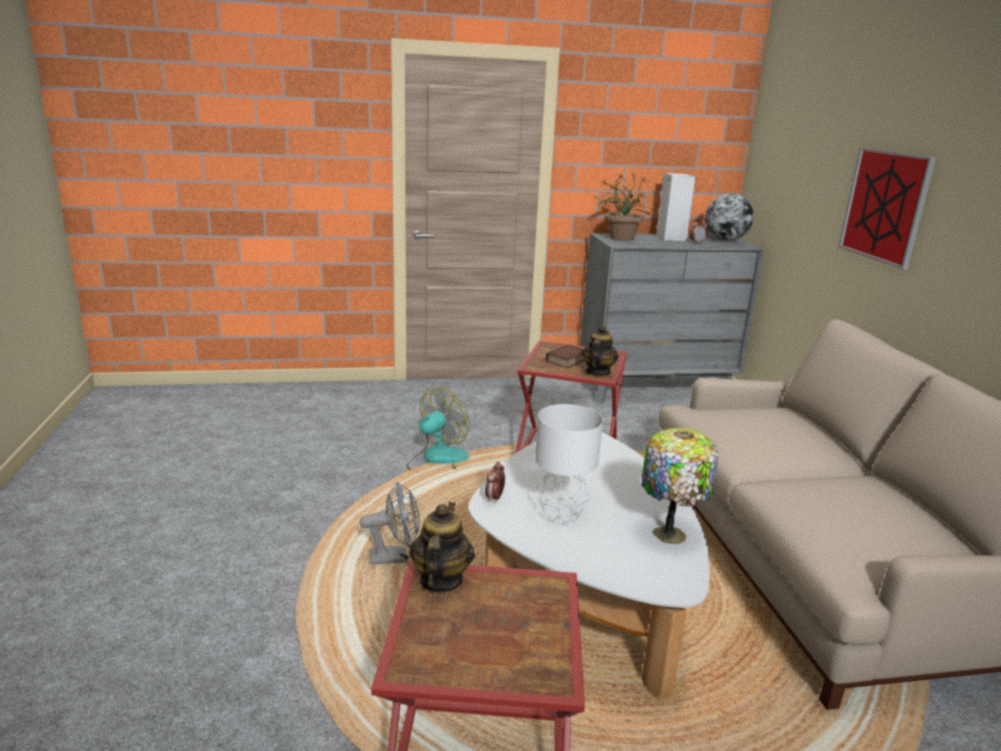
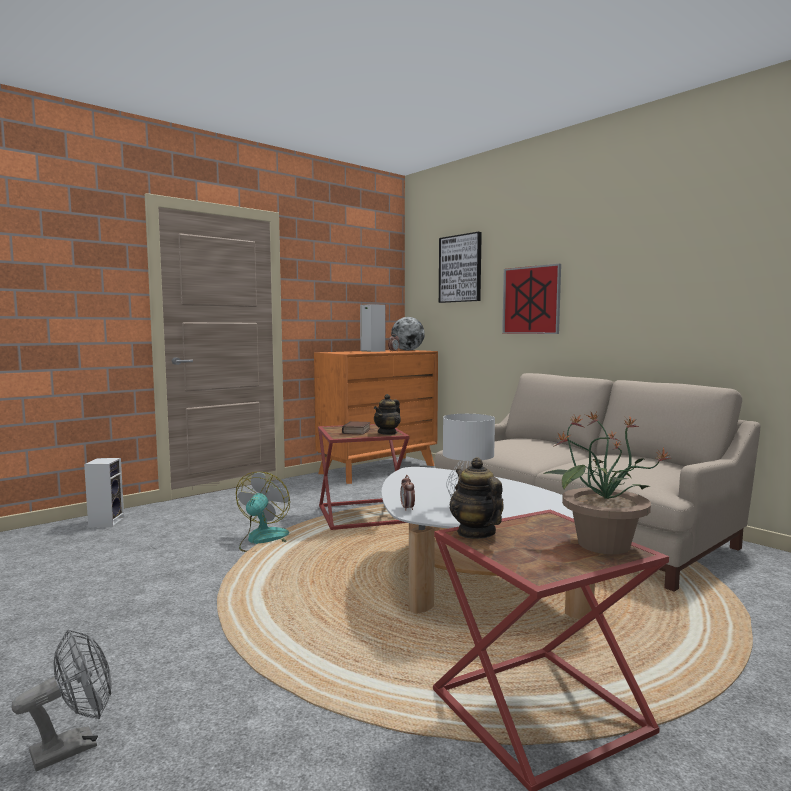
camera: 30 degrees left, 15 degrees down
(331, 394) = (106, 522): none -> speaker
(395, 557) = (303, 607): grey fan -> grey fan (74, 746)
(597, 372) = (387, 433): teapot -> teapot turned 135 degrees counterclockwise
(621, 238) = (341, 352): potted plant -> potted plant (601, 544)
(655, 388) = (378, 469): grey dresser -> orange dresser
(670, 533) = (543, 498): table lamp -> none
(812, 133) = (460, 268): none -> picture

